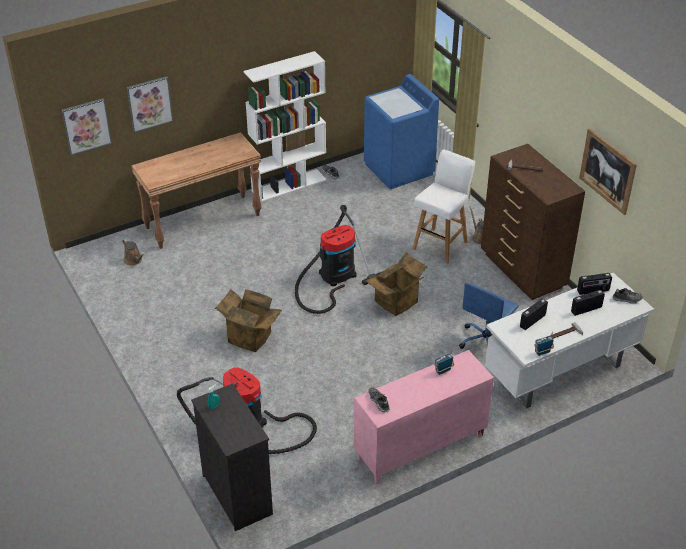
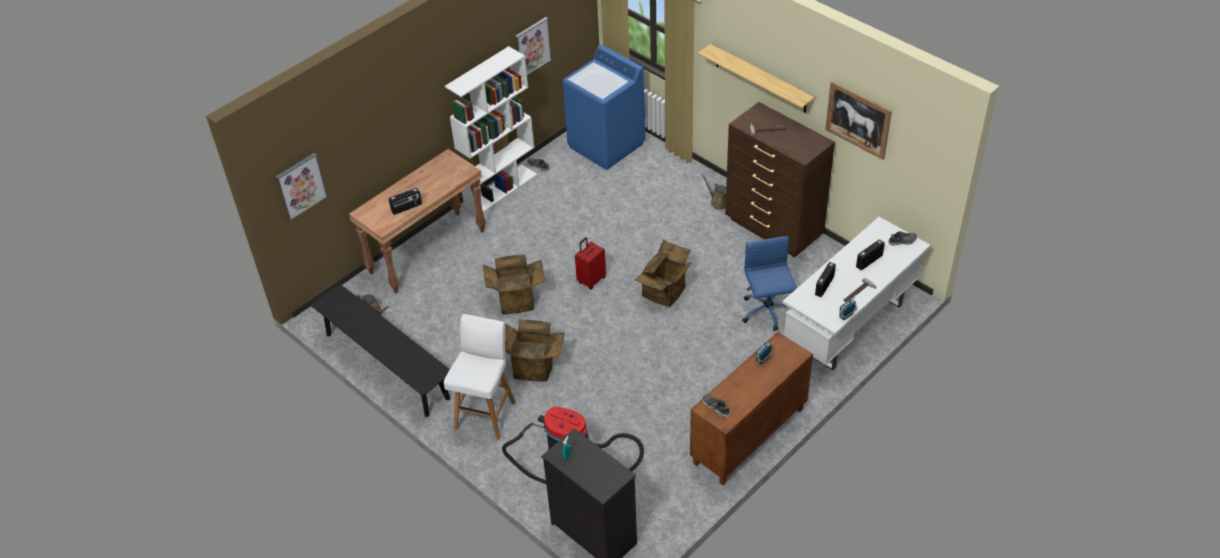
camera: 15 degrees left, 5 degrees up
(124, 305) = (386, 366): none -> black bench
(149, 103) = (358, 145): picture -> picture (532, 47)
(261, 277) = (516, 299): none -> cardboard box
(334, 276) = (591, 280): vacuum cleaner -> red suitcase
(420, 447) = (749, 437): pink cabinet -> brown cabinet
(441, 245) = (683, 219): white stool -> white stool (486, 414)
(486, 342) = (768, 312): blue office chair -> blue office chair turned 150 degrees clockwise
(532, 121) = (760, 79): none -> shelf
(593, 291) = (868, 240): radio -> radio (407, 208)

